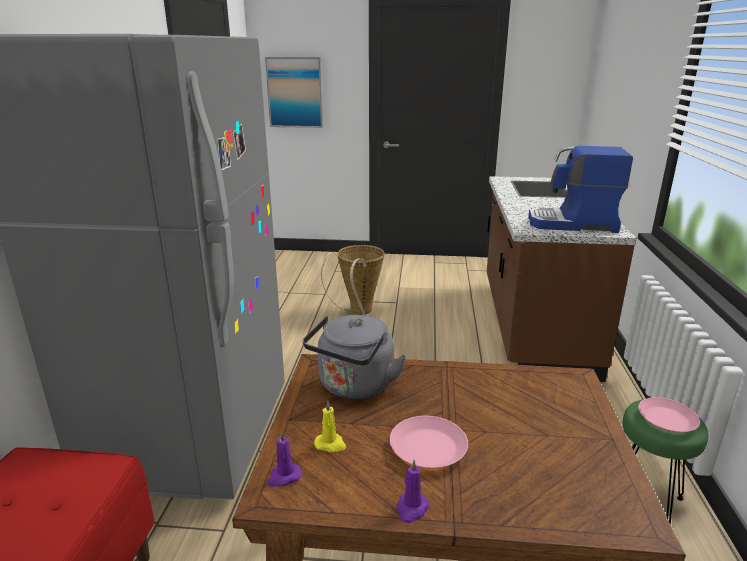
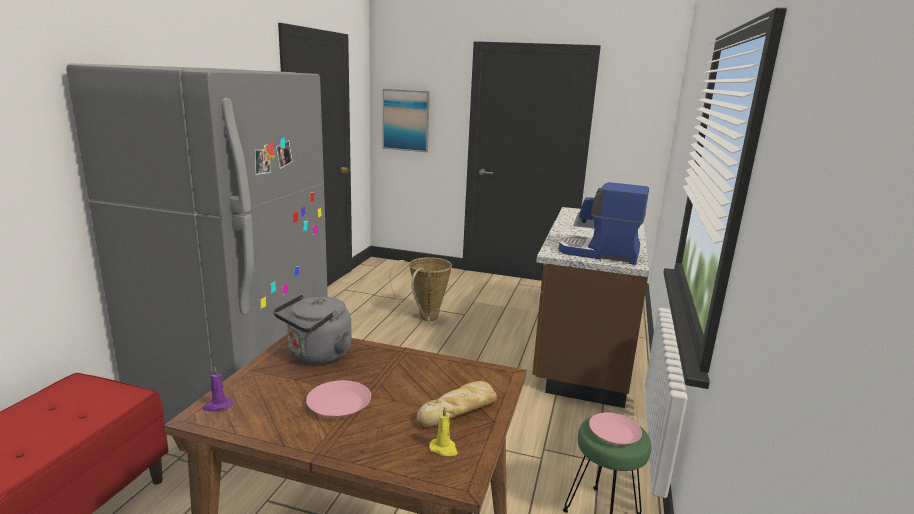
camera: 10 degrees right, 5 degrees down
(330, 444) = (268, 391): yellow candle -> yellow candle (444, 449)
(411, 509) = (293, 441): purple candle -> none
(566, 433) = (459, 411): none -> bread

